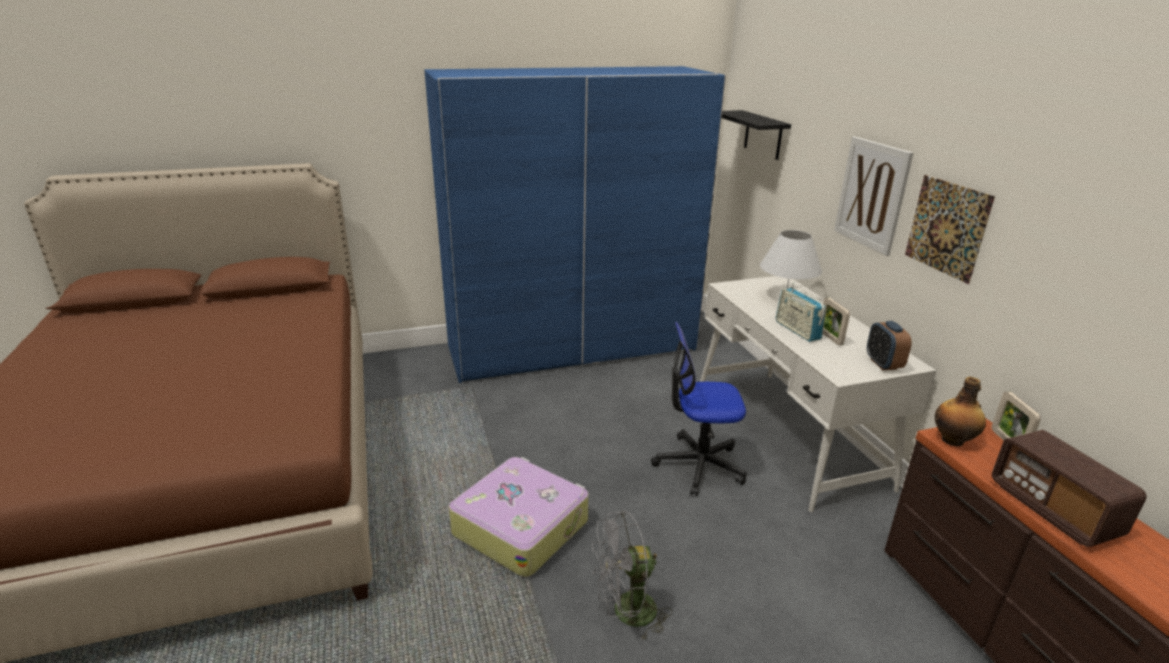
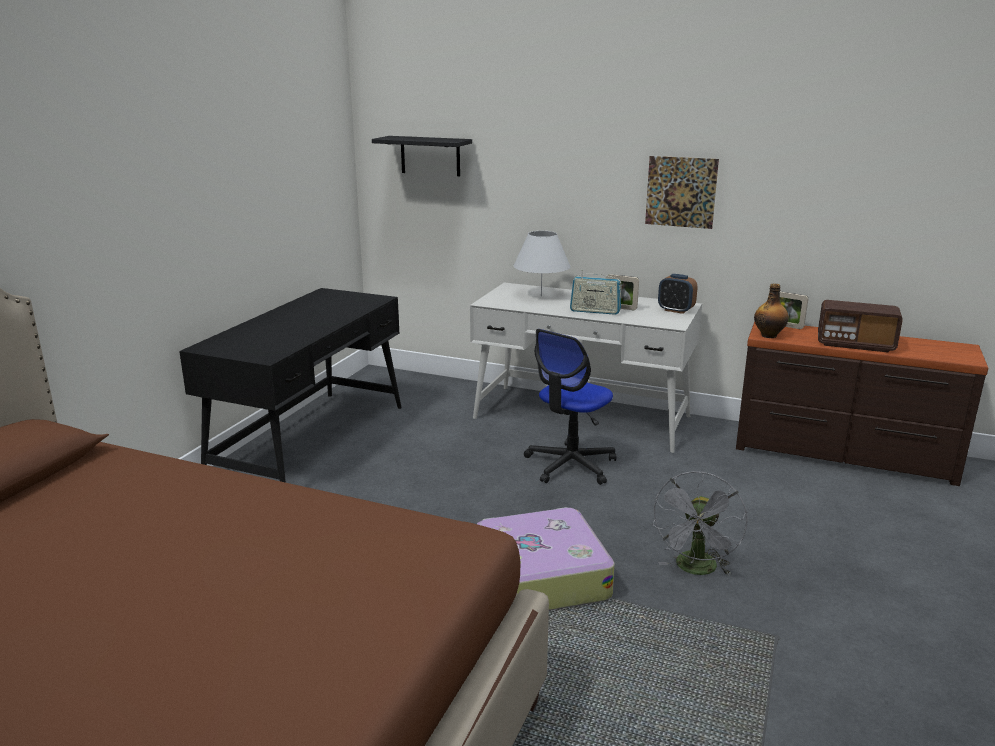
camera: 50 degrees left, 5 degrees down
(572, 347) = (311, 440): blue wardrobe -> black desk
(871, 195) = (594, 183): picture -> none

